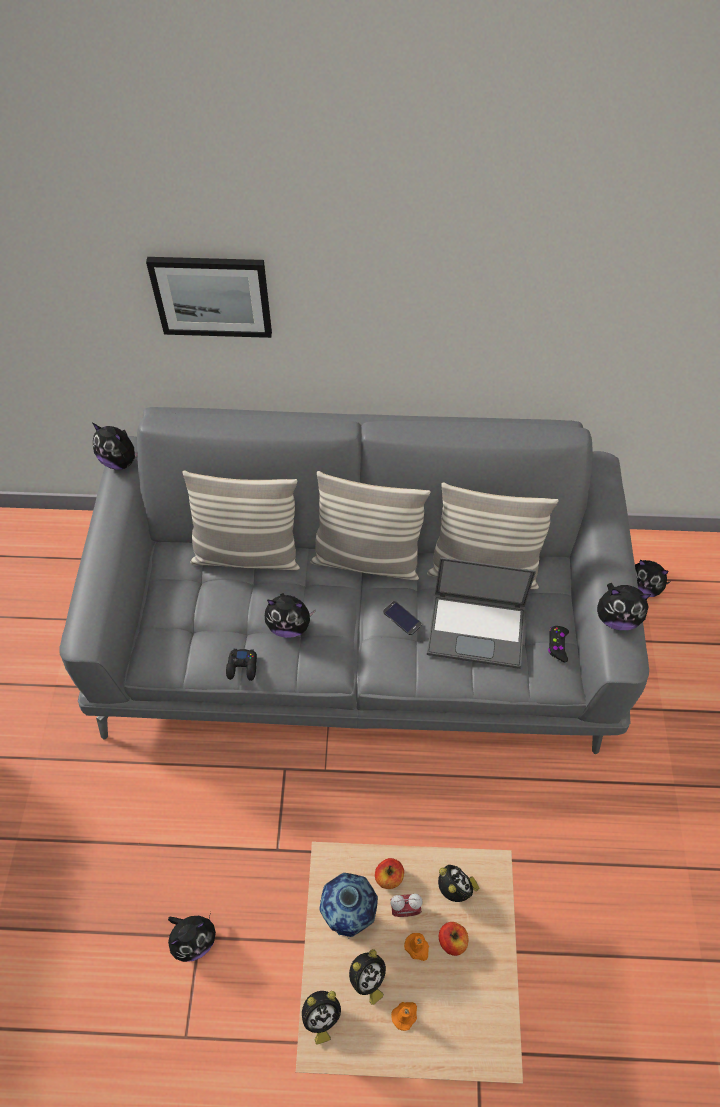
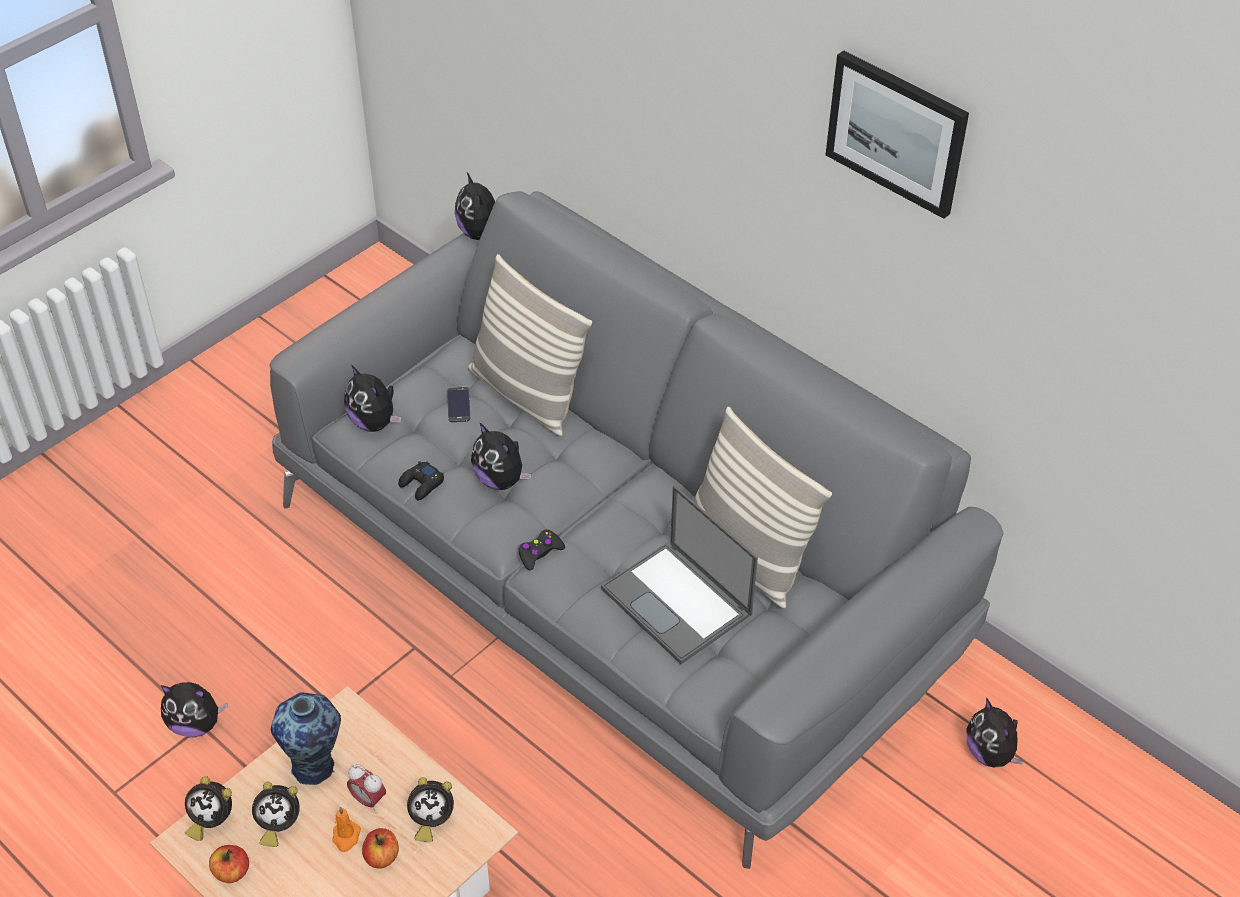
camera: 40 degrees right, 10 degrees down
(212, 296) = (621, 90): picture -> picture (897, 132)
(366, 560) = (636, 472): pillow -> none
(389, 877) = (383, 764): apple -> apple (231, 872)
(402, 618) = (613, 542): phone -> phone (458, 405)
(405, 1014) = (279, 877): orange candle -> none
(455, 889) = (430, 820): alarm clock -> alarm clock turned 75 degrees clockwise
(557, 645) = (744, 671): black game controller -> black game controller (539, 553)
(616, 618) = (807, 665): plush toy -> plush toy (374, 422)

